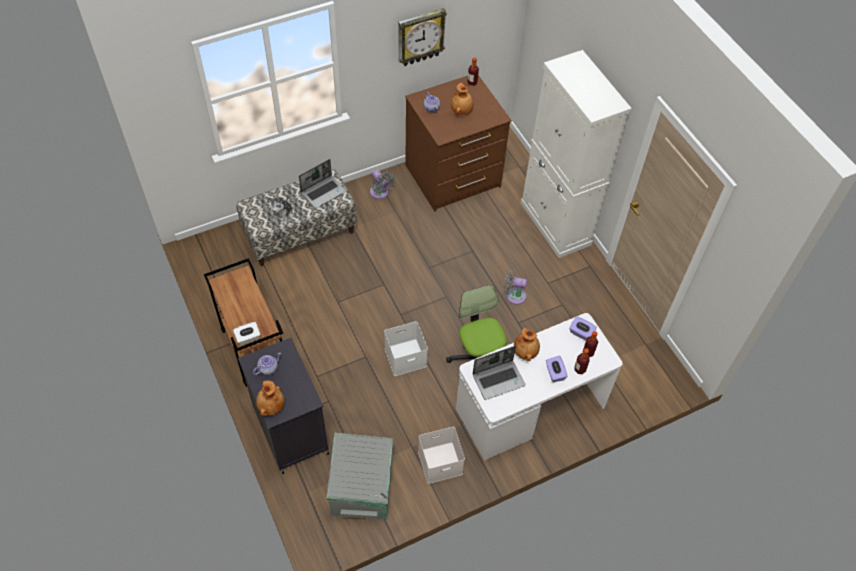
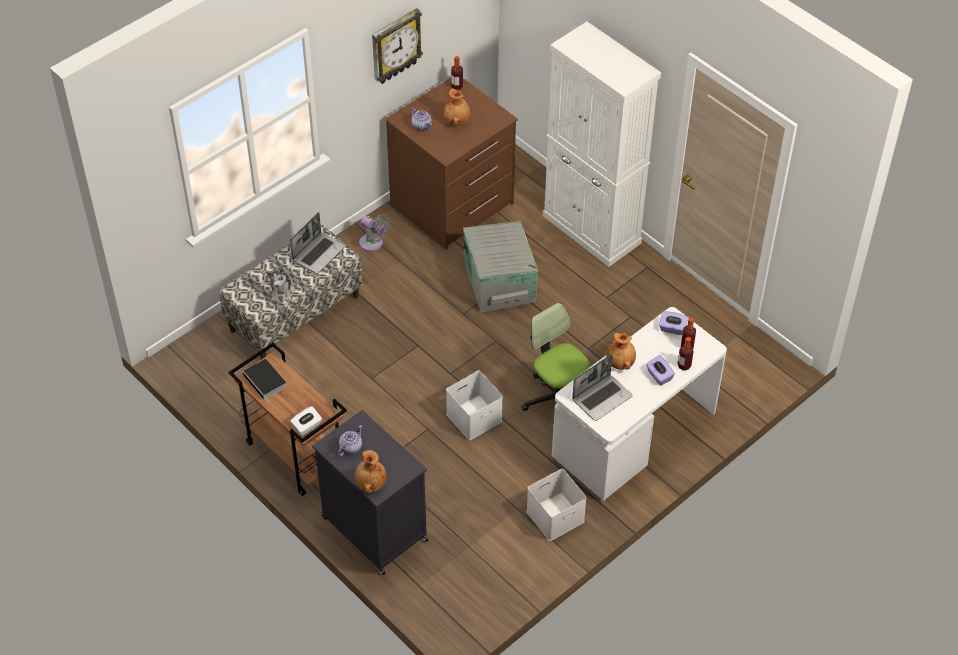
camera: 15 degrees left, 5 degrees down
(232, 290) = (266, 382): none -> book
(363, 485) = (479, 562): grey storage box -> grey storage box (500, 281)
(513, 295) = (572, 320): grey fan -> none

